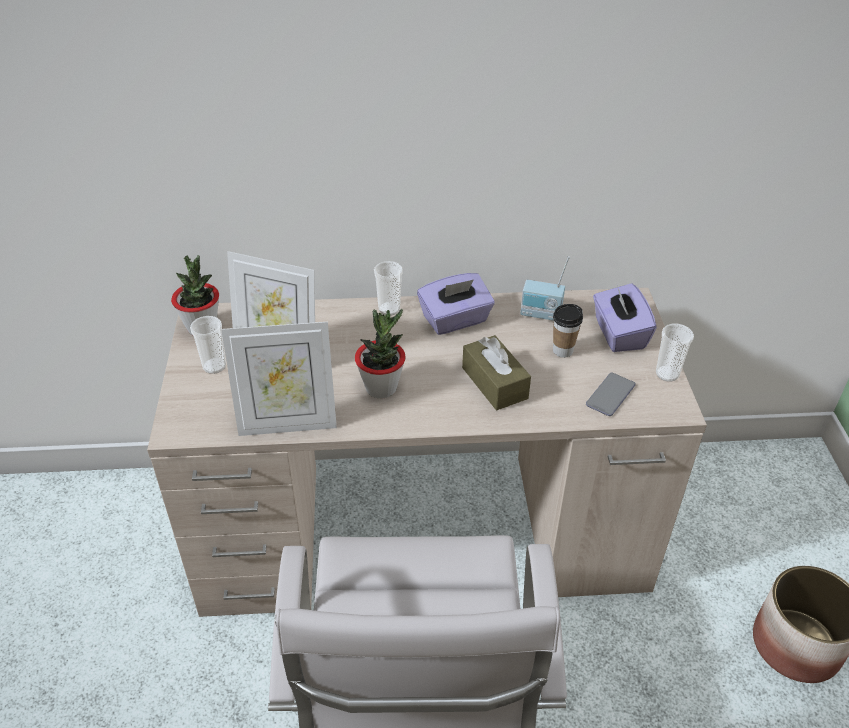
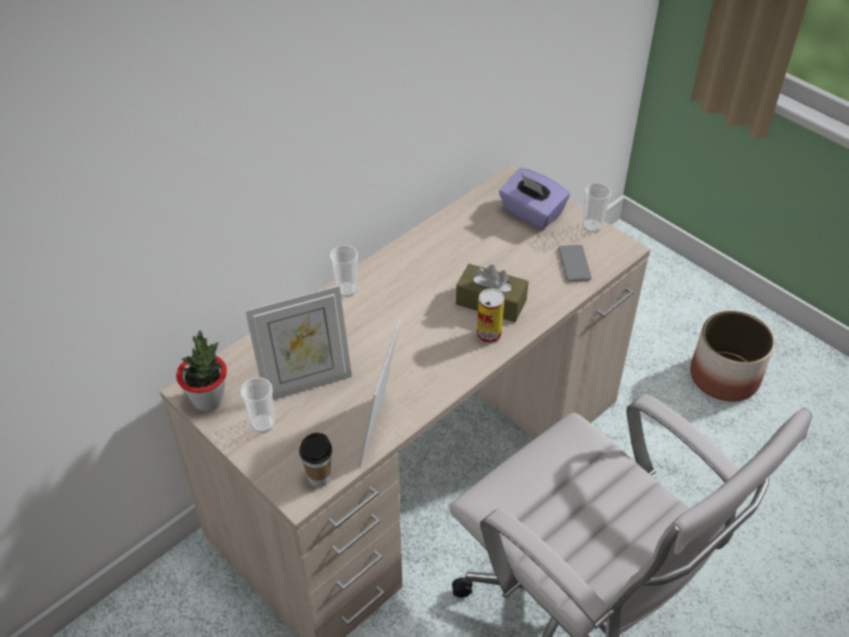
camera: 40 degrees left, 5 degrees up
(287, 424) = (381, 430): picture frame -> picture frame turned 150 degrees clockwise
(381, 388) = (416, 357): potted plant -> none
(455, 320) = (407, 269): purple tissue box -> none
(461, 406) = (489, 334): none -> can
(540, 315) = (463, 229): radio -> none
(562, 351) = (509, 249): cup -> cup (319, 478)

